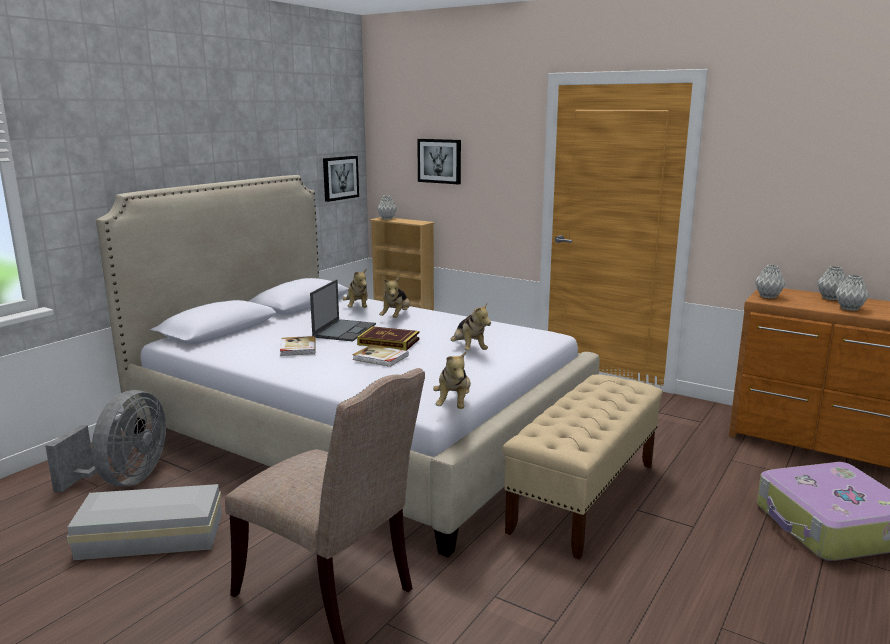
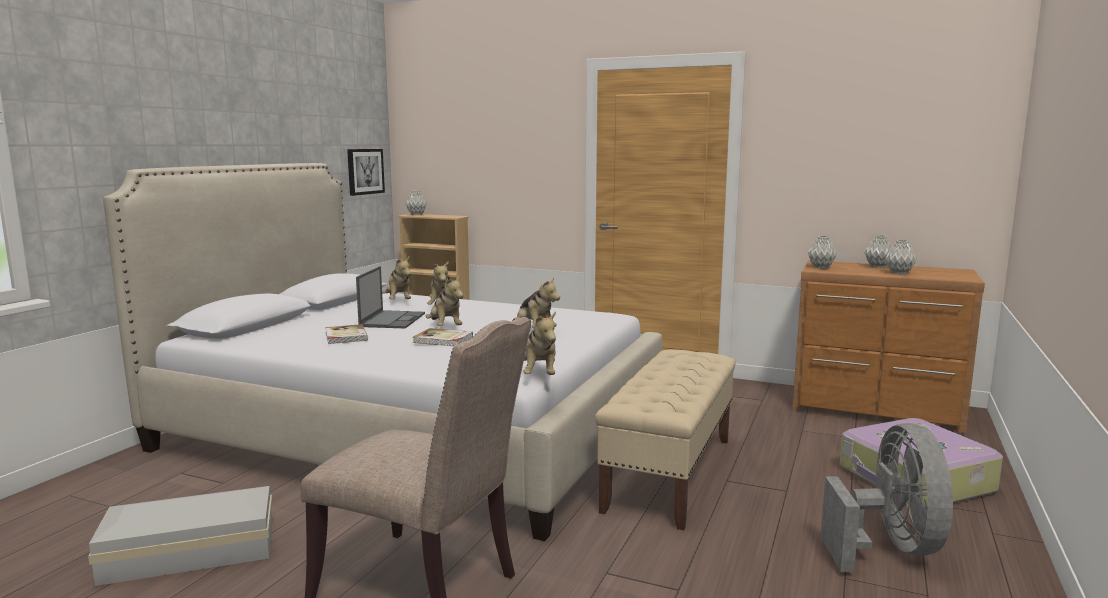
camera: 10 degrees left, 5 degrees down
(123, 480) = (142, 498): grey fan -> grey fan (889, 548)
(388, 342) = (445, 327): book -> plush toy
(439, 161) = (473, 152): picture -> none

